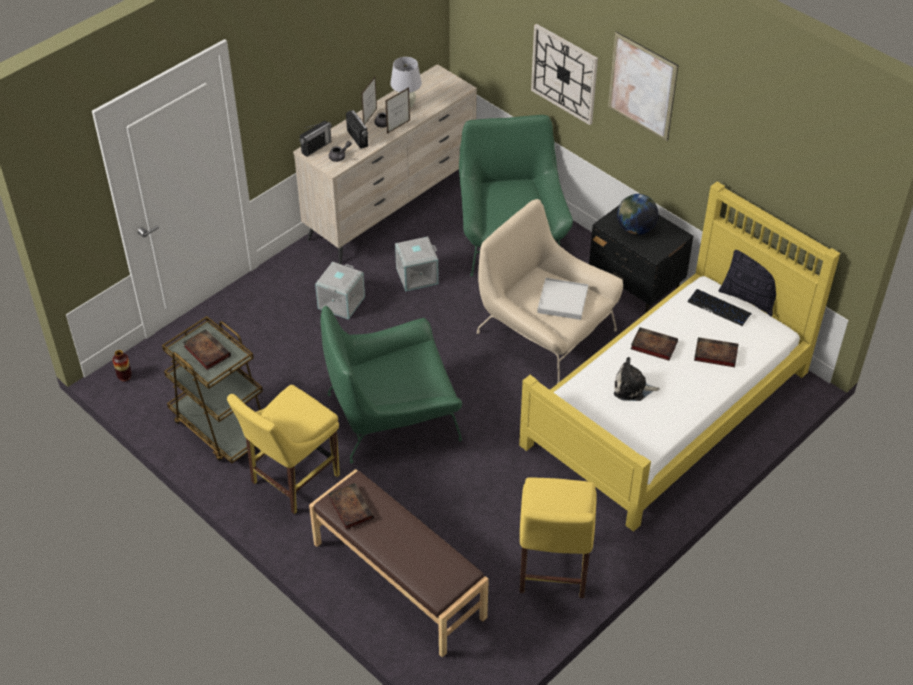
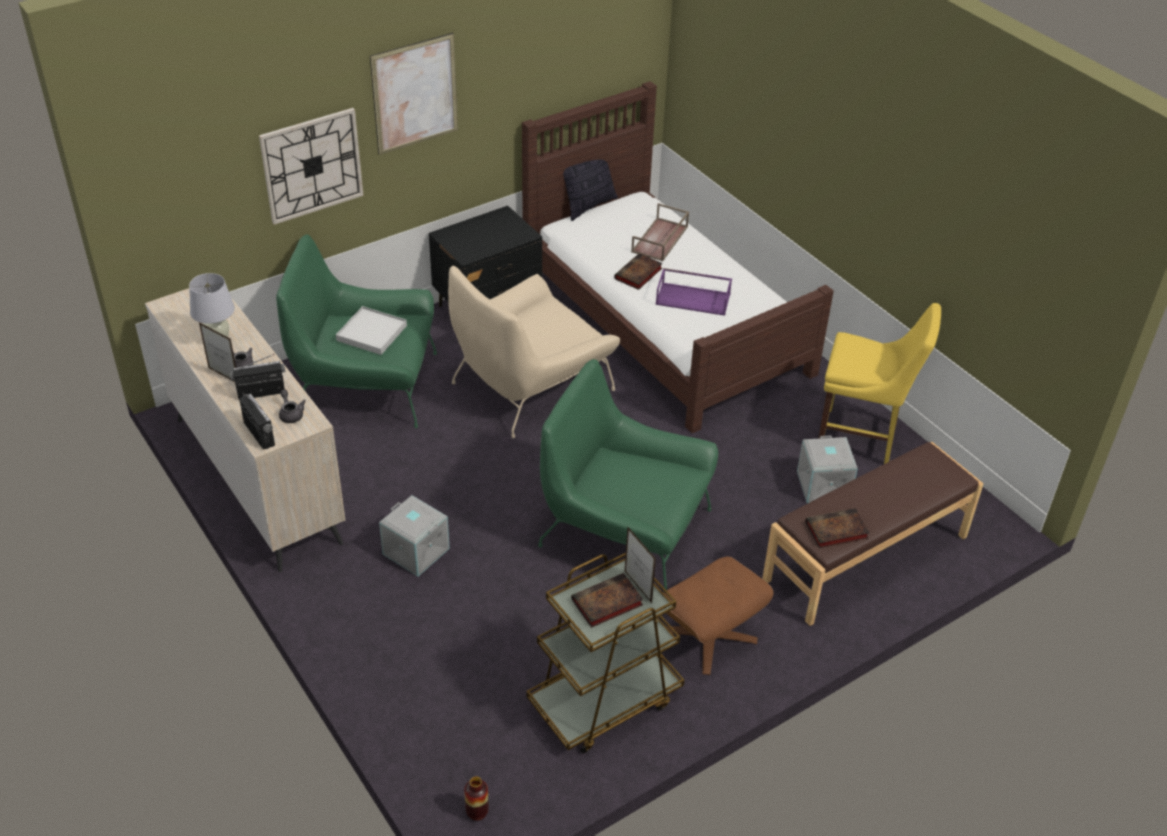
camera: 80 degrees left, 5 degrees down
(291, 480) = (709, 636): yellow chair -> brown ottoman
(392, 415) = (624, 529): green armchair -> green armchair turned 120 degrees clockwise
(398, 127) = (258, 353): picture frame -> picture frame (637, 587)
(417, 275) = (396, 473): grey storage box -> grey storage box (822, 485)
(563, 301) = (546, 325): white tray -> white tray (372, 333)
(632, 388) = (694, 299): plush toy -> purple tray
(635, 229) = (482, 239): globe -> none
(667, 407) = (663, 321): yellow bed -> brown bed
(714, 354) = (660, 240): book -> brown tray
(719, 308) = (598, 224): keyboard -> none

